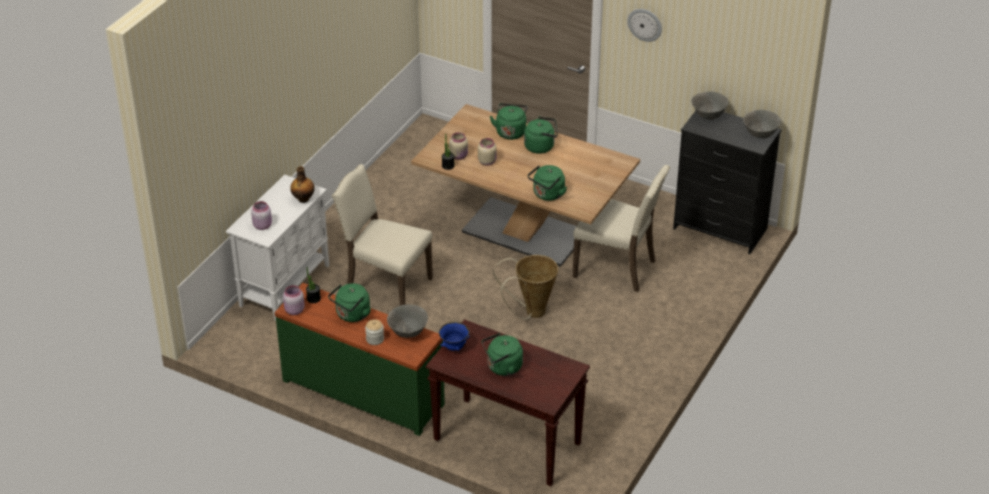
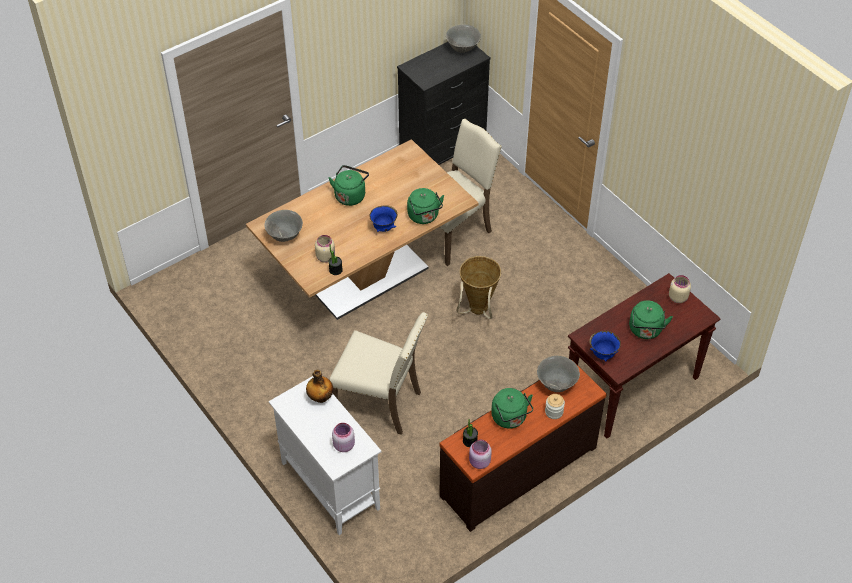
camera: 65 degrees left, 10 degrees up
(364, 391) = (517, 470): green dresser -> brown dresser
(386, 286) = (380, 403): beige chair -> beige chair turned 120 degrees counterclockwise
(487, 161) = (347, 240): beige jar -> beige jar (677, 297)
(510, 131) = (313, 207): green kettle -> none
(516, 176) = (384, 228): none -> blue bowl
(645, 24) = (336, 34): wall clock -> none
(708, 116) = (416, 67): grey bowl -> grey bowl (285, 236)

